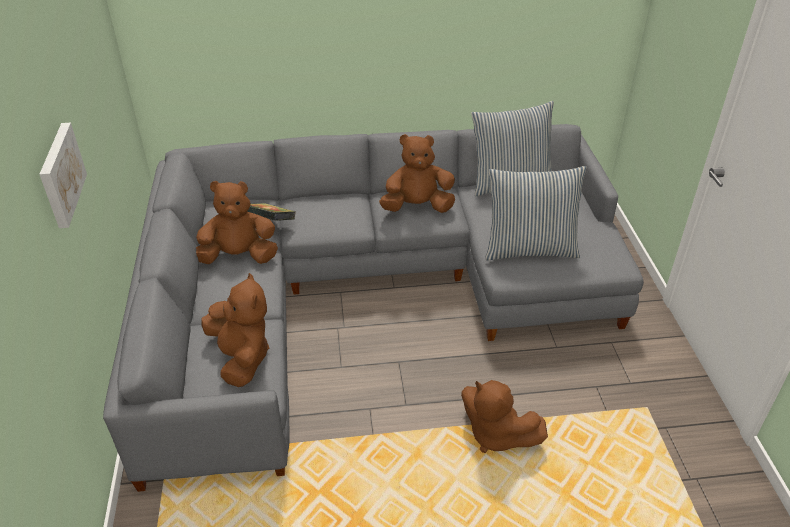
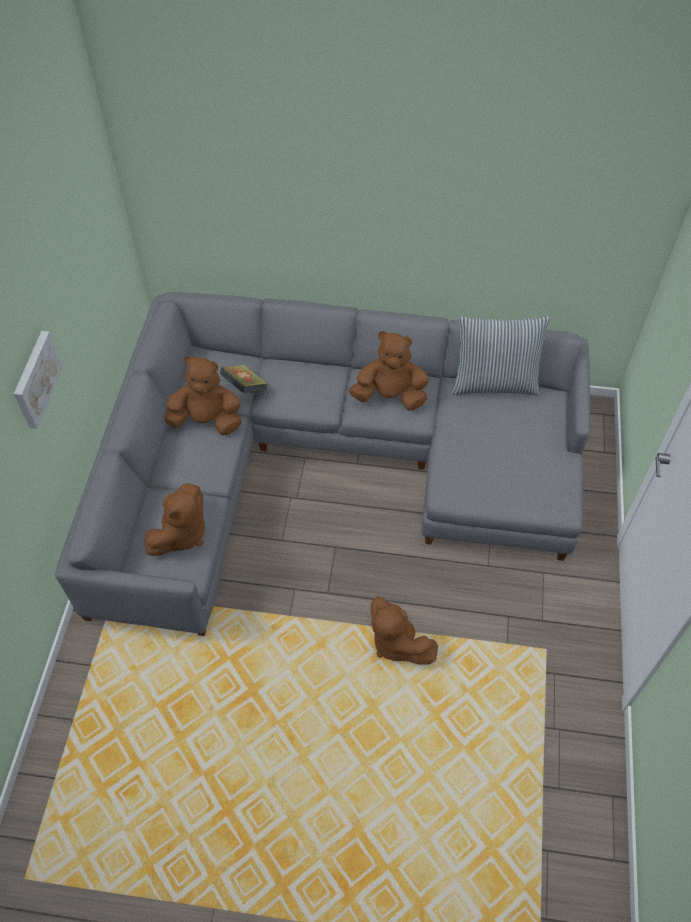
camera: 15 degrees right, 15 degrees up
(241, 358) = (181, 534): brown plush toy -> brown plush toy turned 45 degrees clockwise
(529, 249) = (481, 470): pillow -> none

